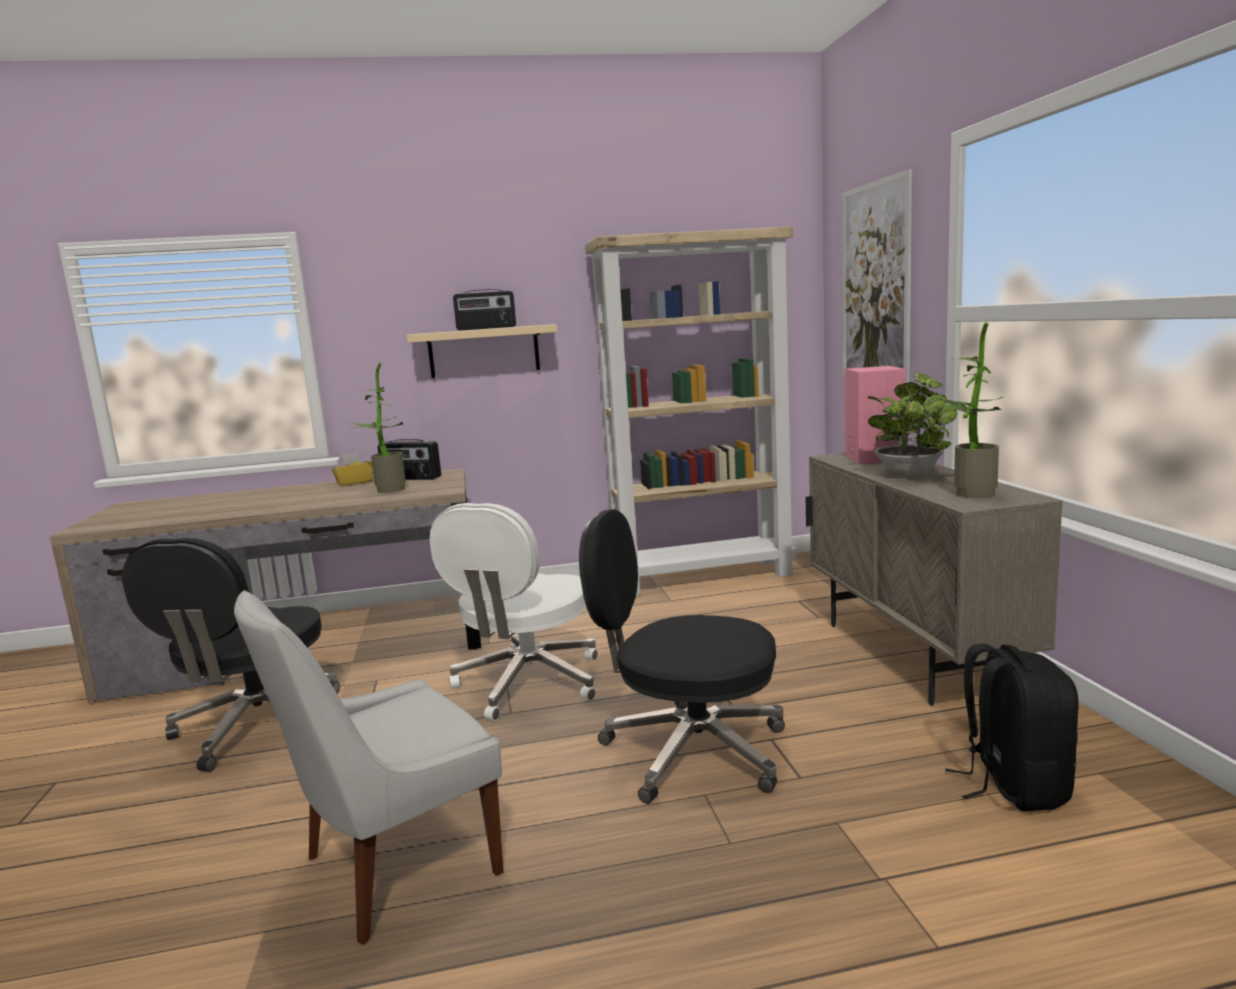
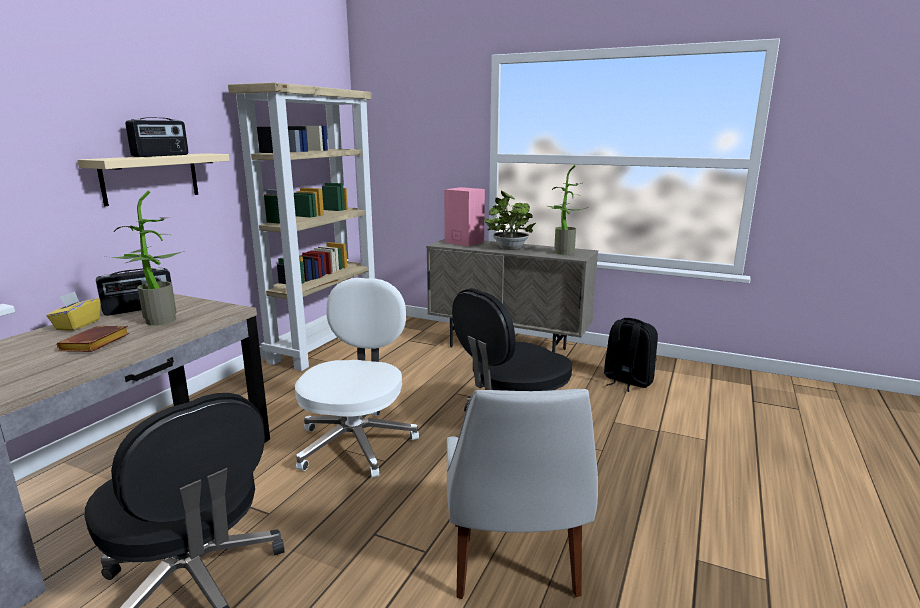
camera: 55 degrees left, 5 degrees up
(319, 498) = (95, 344): none -> brown book
(527, 684) = (357, 442): white office chair -> white office chair turned 135 degrees counterclockwise
(875, 283) = (417, 135): picture -> none

